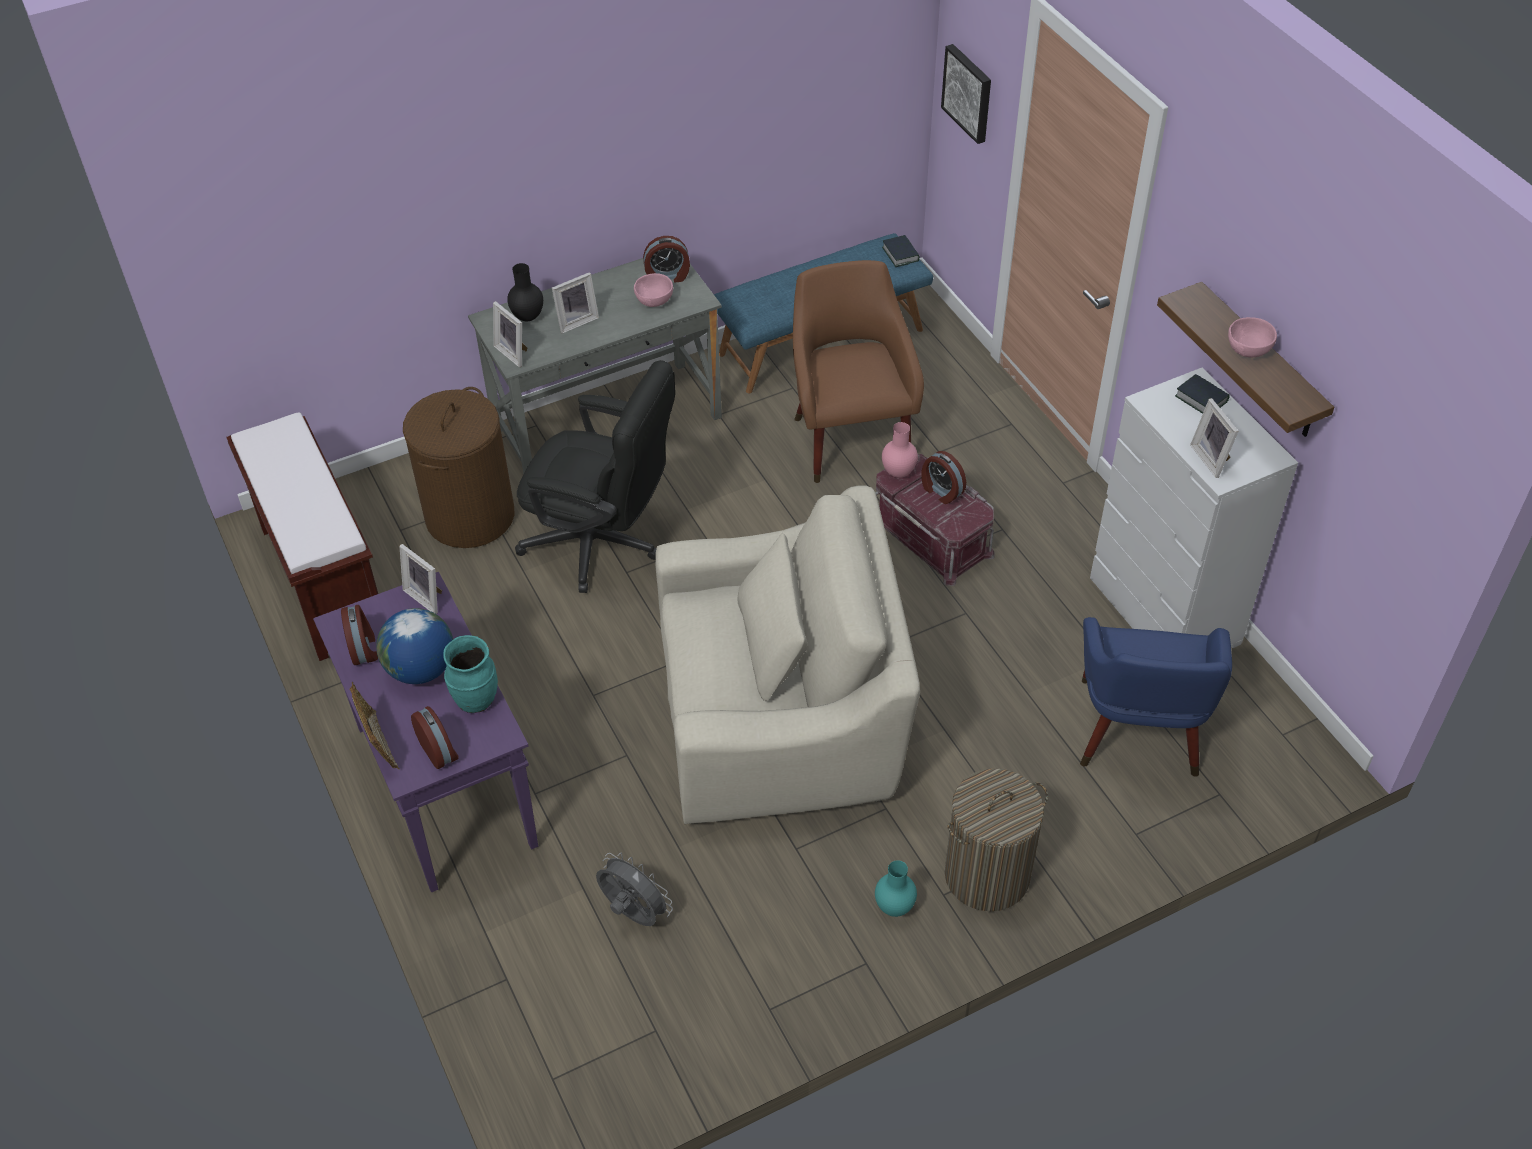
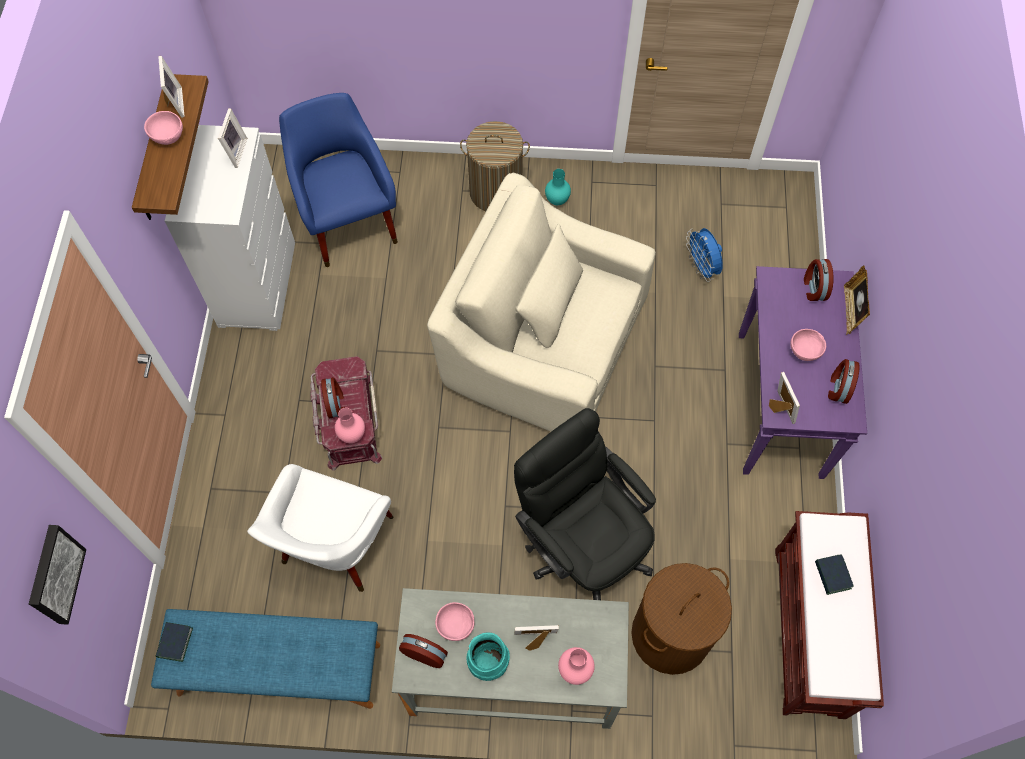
camera: 150 degrees left, 15 degrees up
(421, 669) = (805, 352): globe -> pink bowl
(475, 699) = (777, 312): turquoise vase -> turquoise vase (488, 665)
(514, 352) = (608, 630): picture frame -> picture frame (174, 103)
(528, 317) = (574, 670): black vase -> pink vase
(633, 914) = (702, 267): grey fan -> blue fan
(850, 435) = (334, 547): brown armchair -> white armchair
(1138, 736) = (348, 220): blue armchair -> blue armchair turned 60 degrees counterclockwise
(1201, 399) = (193, 196): book -> book (832, 575)

